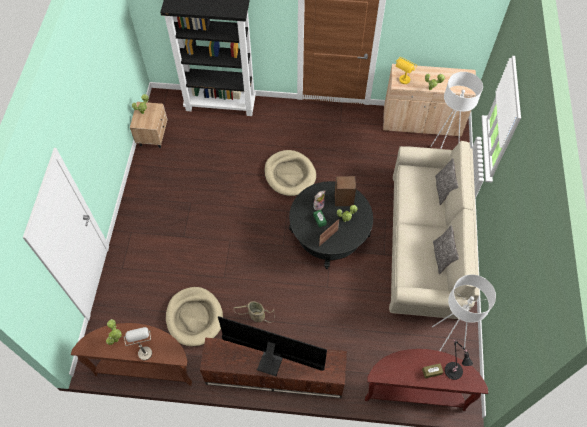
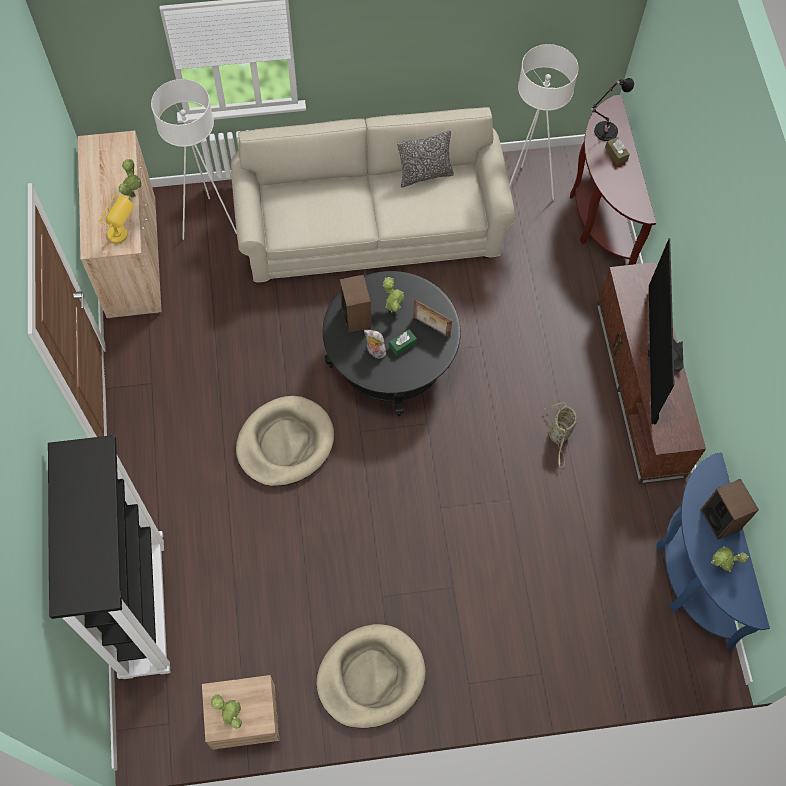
camera: 105 degrees left, 5 degrees up
(144, 349) = (720, 519): grey table lamp -> speaker
(146, 366) = (691, 573): brown console table -> blue console table
(194, 317) = (590, 525): beige dog bed -> beige dog bed (370, 677)
(442, 190) = (306, 184): pillow -> none

